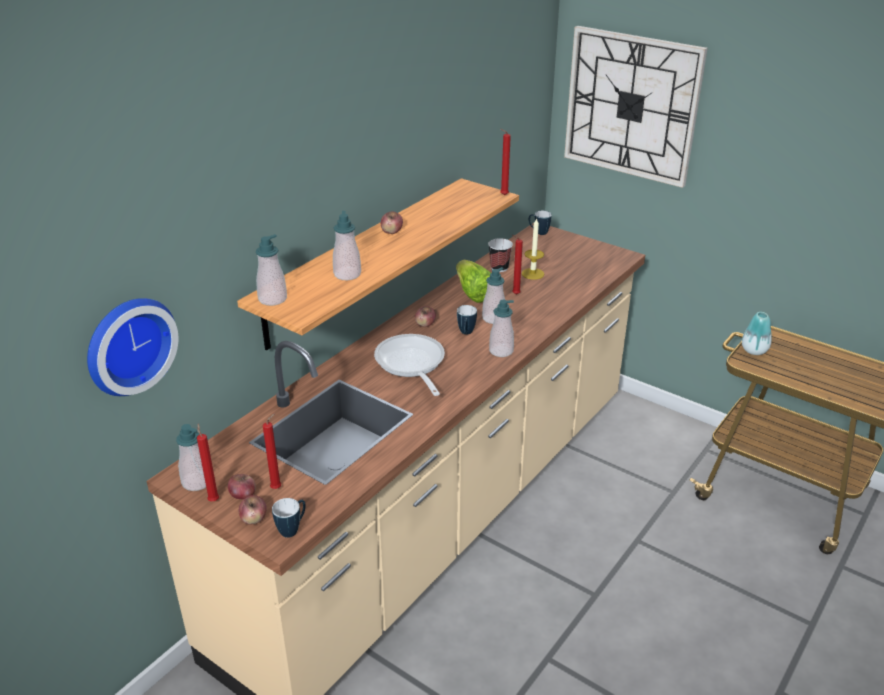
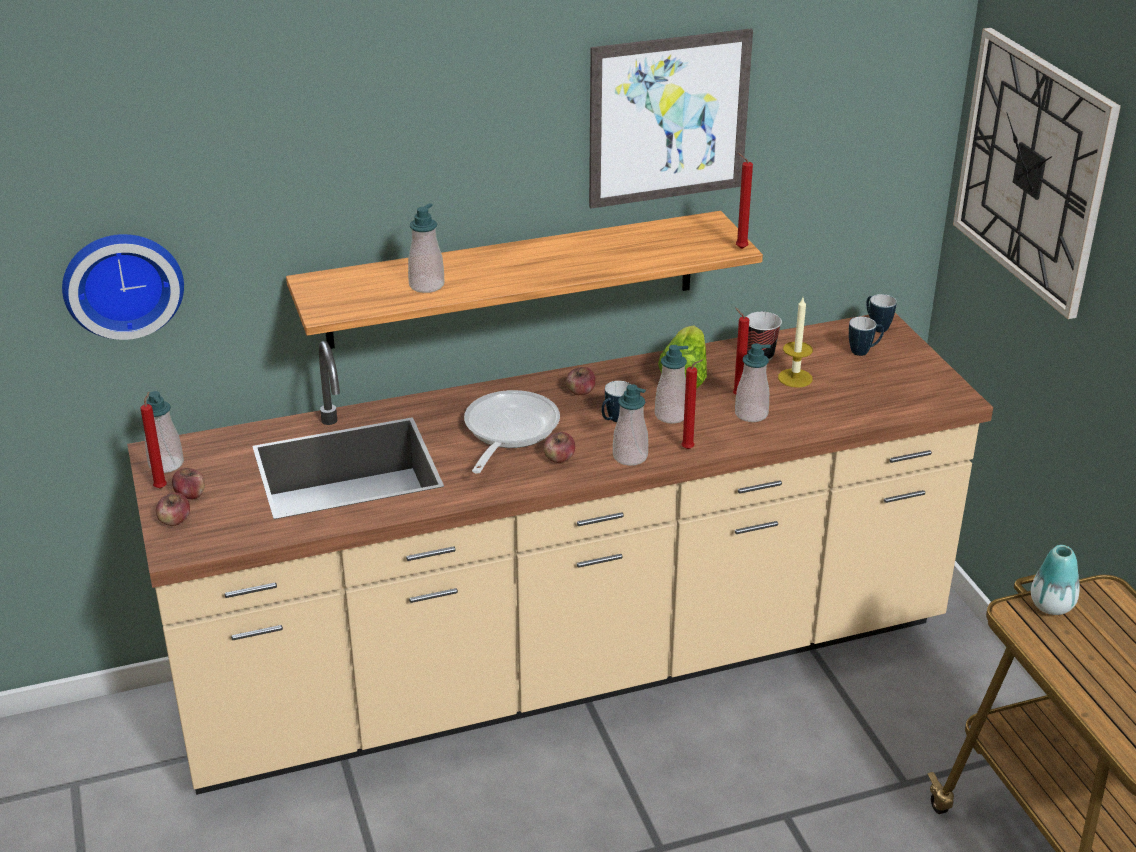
camera: 35 degrees right, 0 degrees up
(272, 299) = (319, 286): soap dispenser -> soap dispenser (751, 414)
(278, 487) = (228, 501): red candle -> red candle (689, 449)
(293, 529) = (196, 546): mug -> mug (864, 351)
(392, 232) = (541, 252): apple -> apple (559, 459)
(436, 119) = (668, 118): none -> picture

